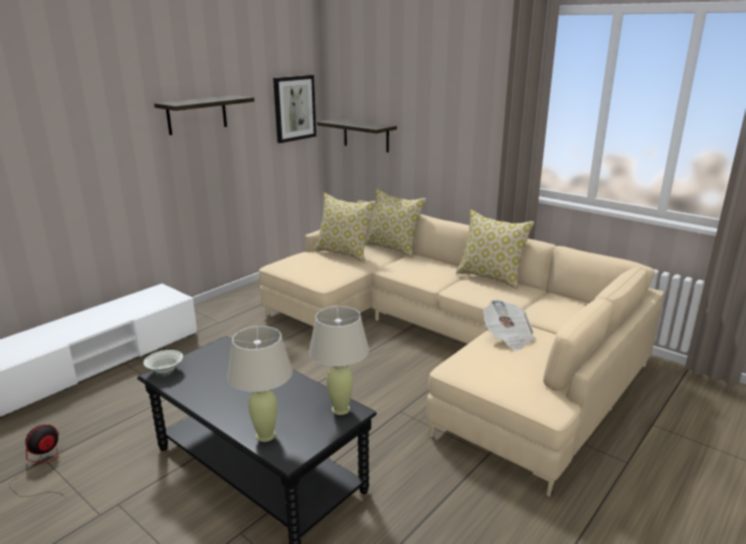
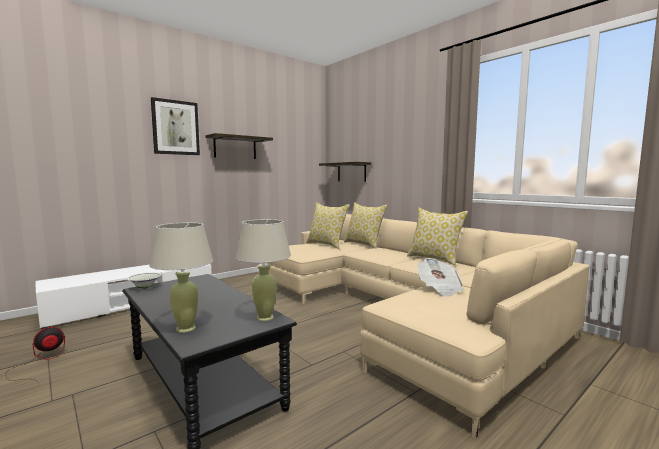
camera: 10 degrees right, 15 degrees down
(294, 108) = (305, 155): picture -> picture (175, 127)

